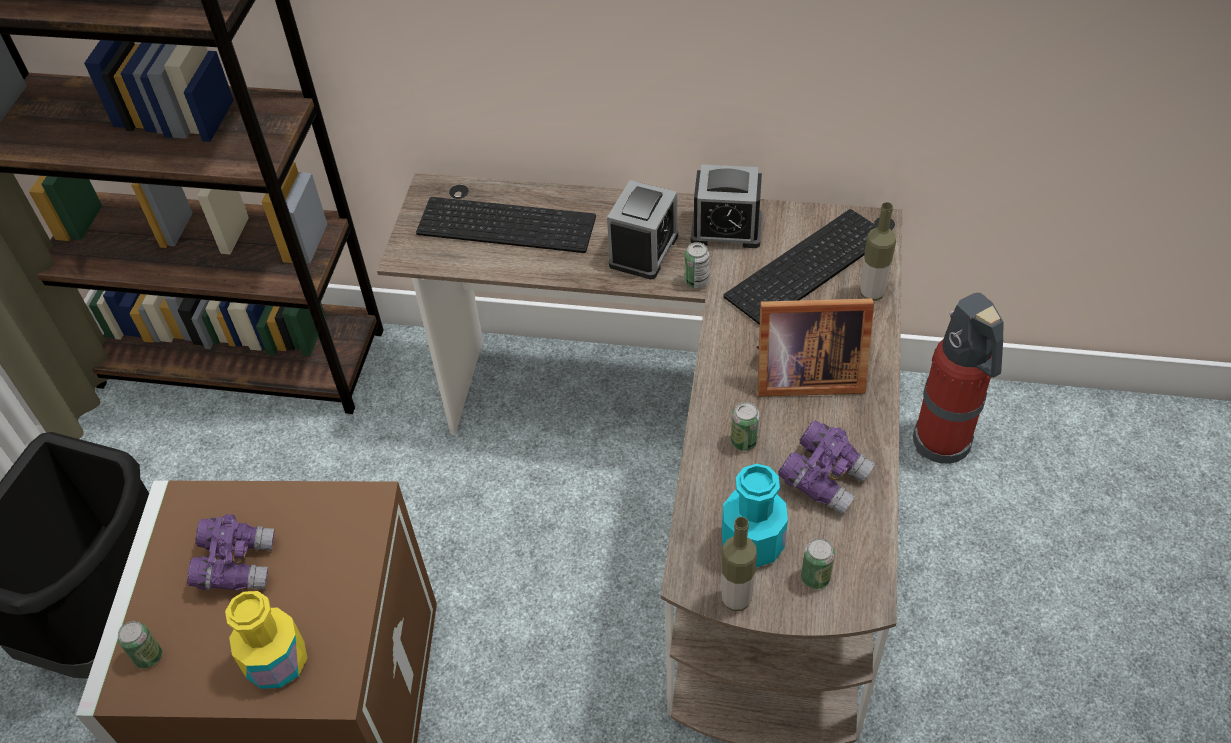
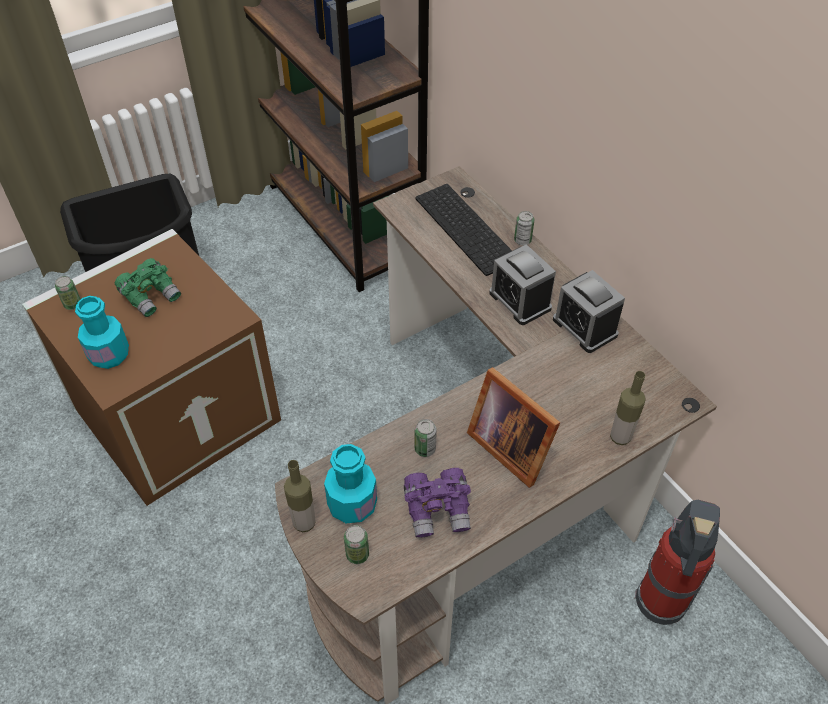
camera: 45 degrees right, 0 degrees up
(237, 565) = (151, 296): purple binoculars -> green binoculars
(277, 663) = (109, 355): yellow bottle -> turquoise bottle
(643, 250) = (520, 300): alarm clock -> alarm clock turned 75 degrees clockwise
(696, 281) = (524, 342): can -> can (522, 240)
(808, 269) = (600, 390): keyboard -> none

